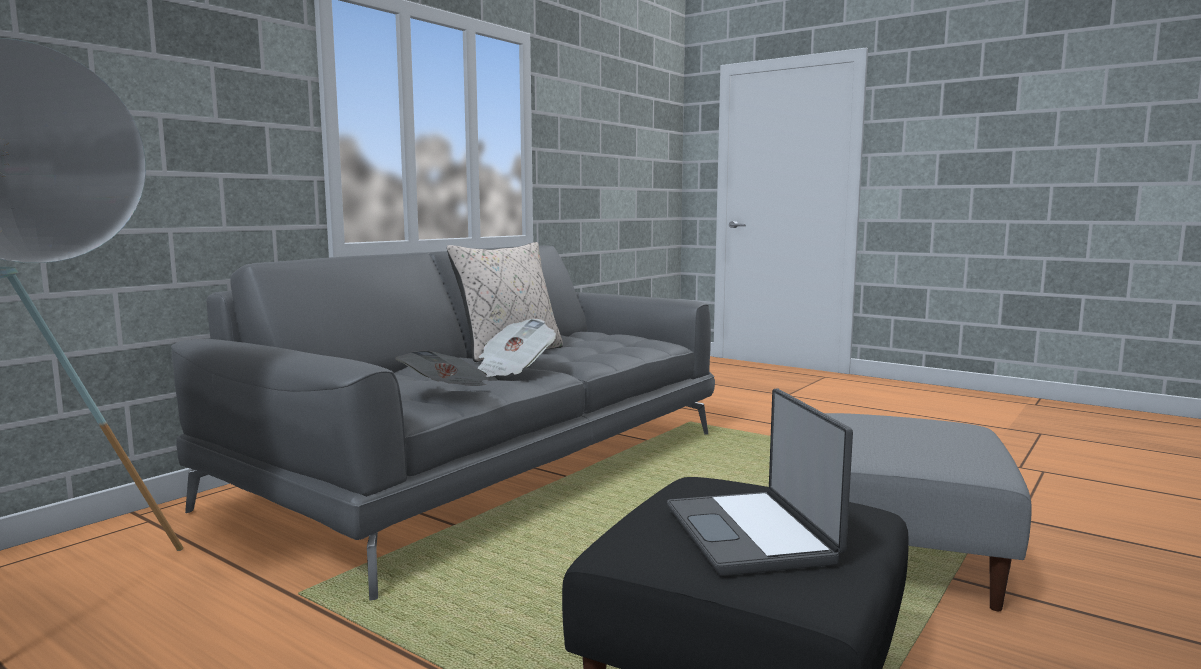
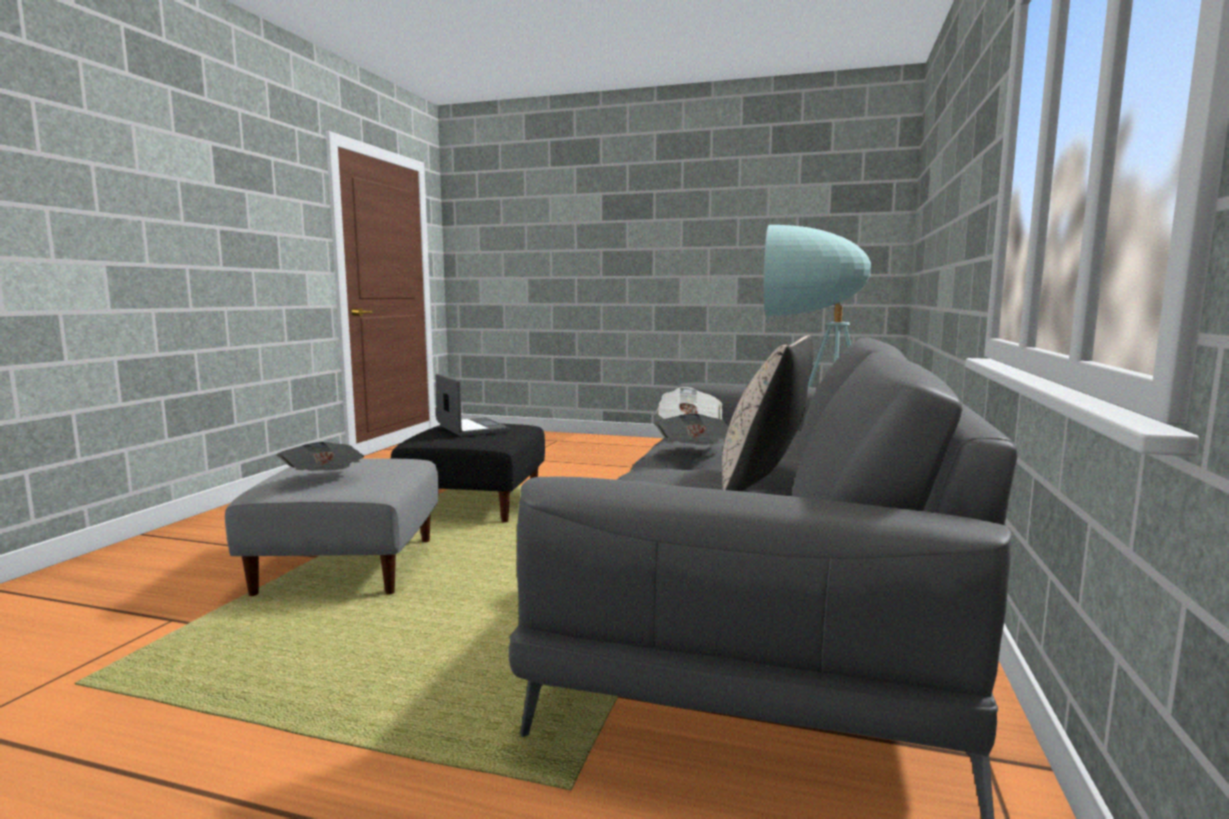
camera: 160 degrees right, 0 degrees up
(911, 428) = (324, 479): none -> newspaper

